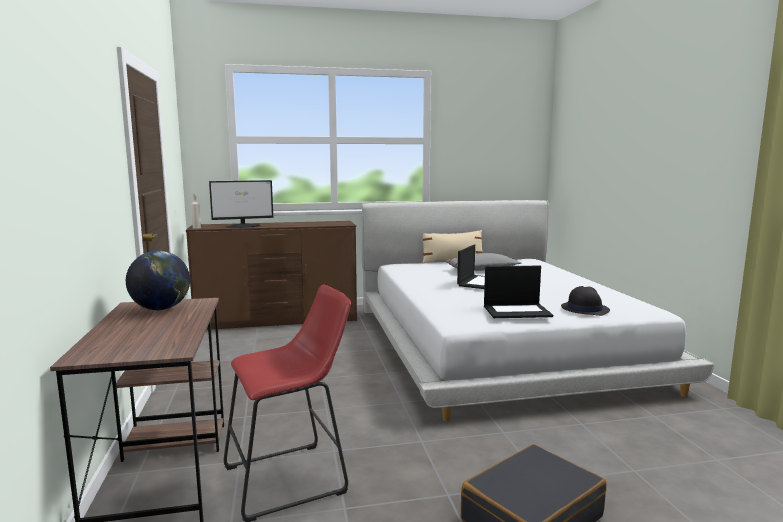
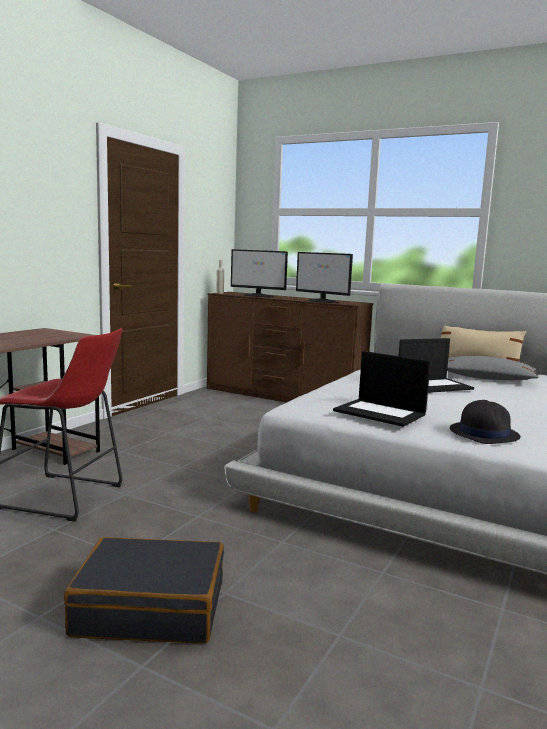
camera: 40 degrees right, 0 degrees up
(161, 309) = (46, 334): globe -> none
(316, 224) = (323, 301): none -> monitor

